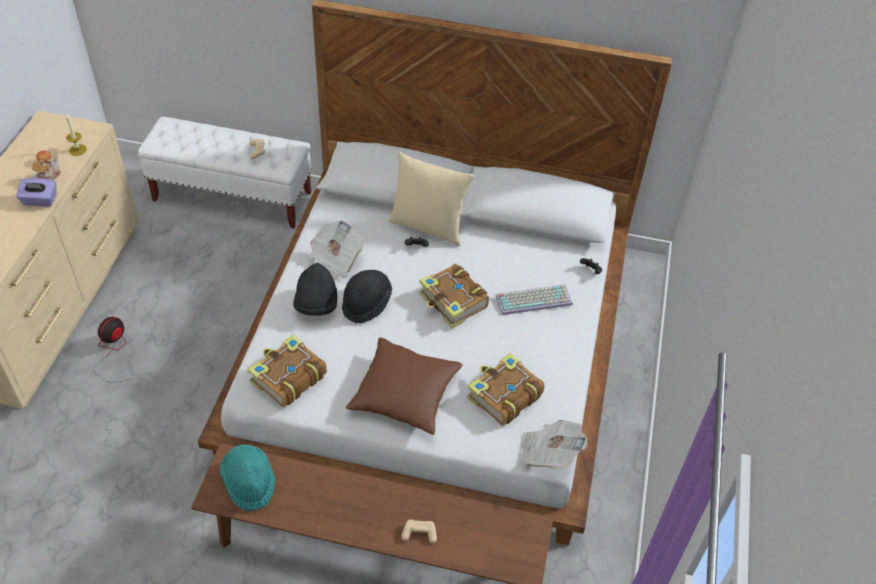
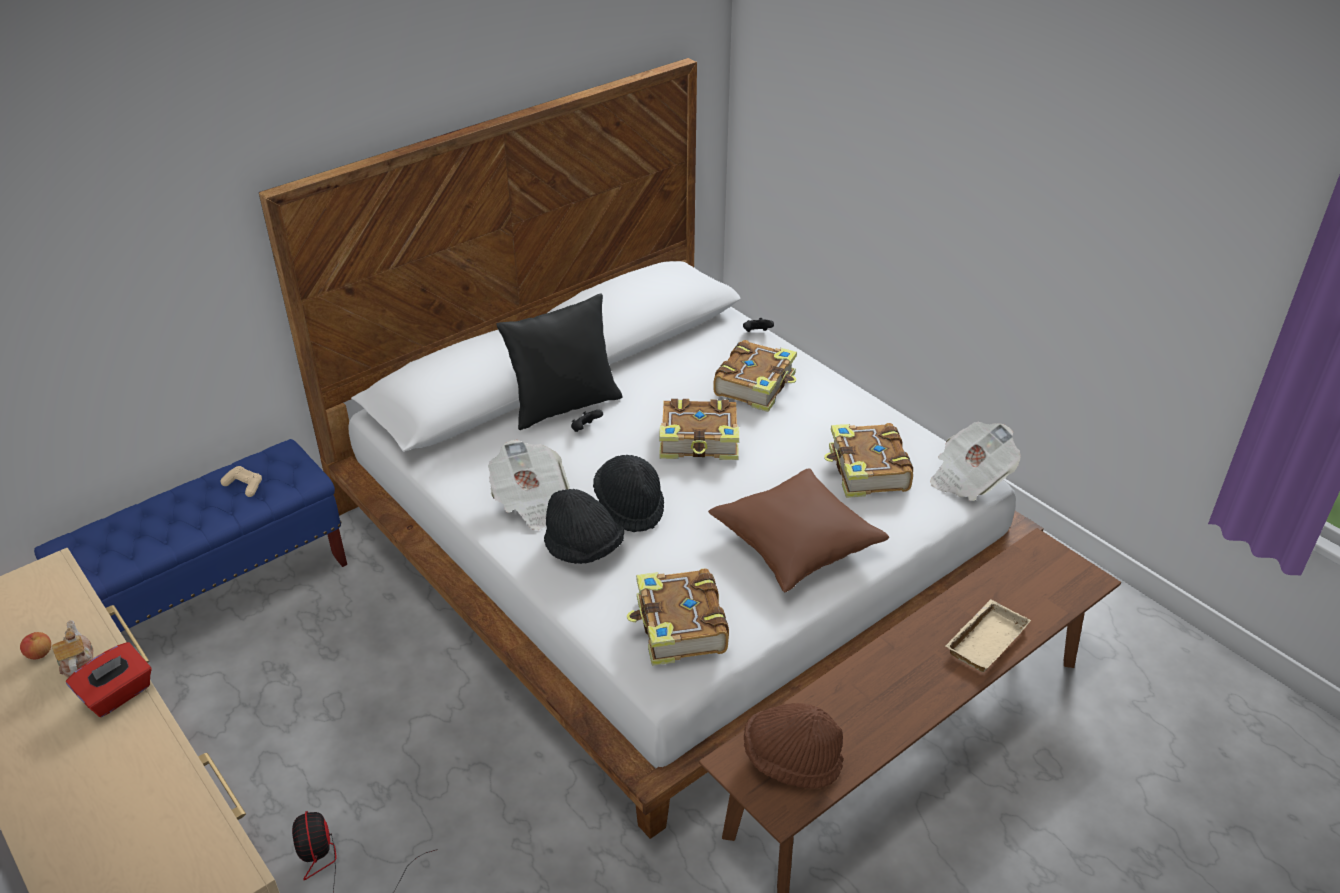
camera: 50 degrees left, 10 degrees down
(40, 200) = (118, 694): purple tissue box -> red tissue box
(77, 150) = (67, 606): candle -> none
(233, 197) = (215, 595): white bench -> blue bench
(249, 483) = (791, 760): turquoise hat -> brown hat
(419, 533) = (984, 639): beige game controller -> beige tray
(428, 226) = (564, 405): beige pillow -> black pillow
(534, 299) = (756, 385): keyboard -> book

